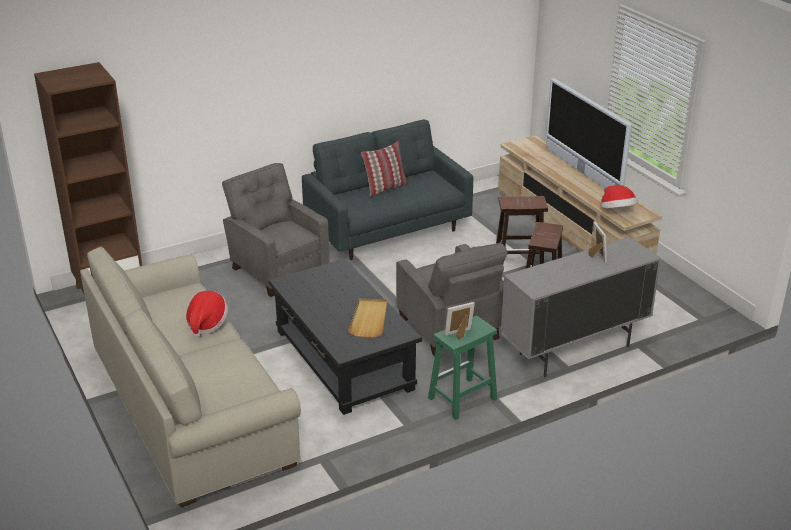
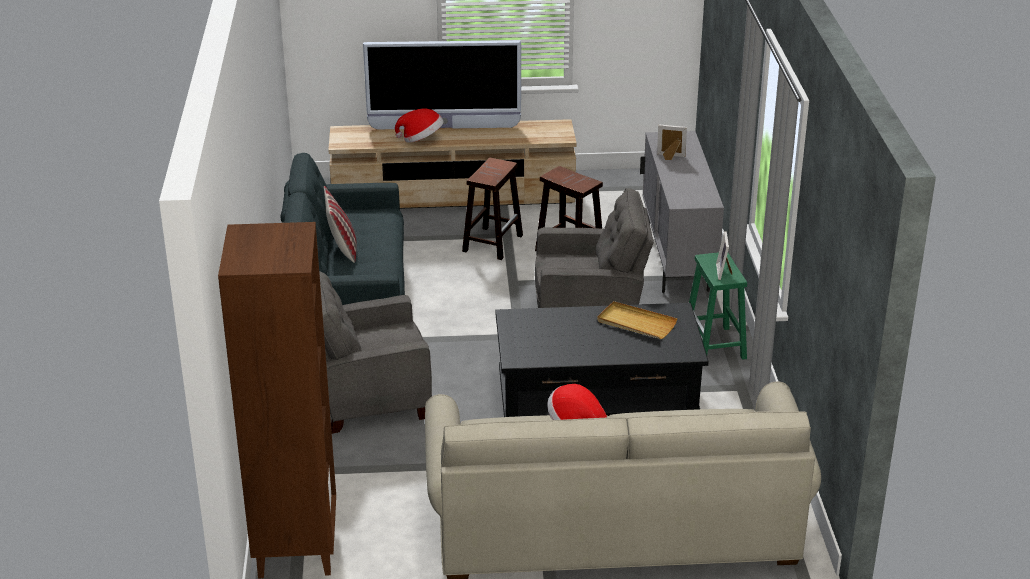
camera: 65 degrees left, 0 degrees up
(617, 211) = (544, 136): hat -> hat (421, 139)

